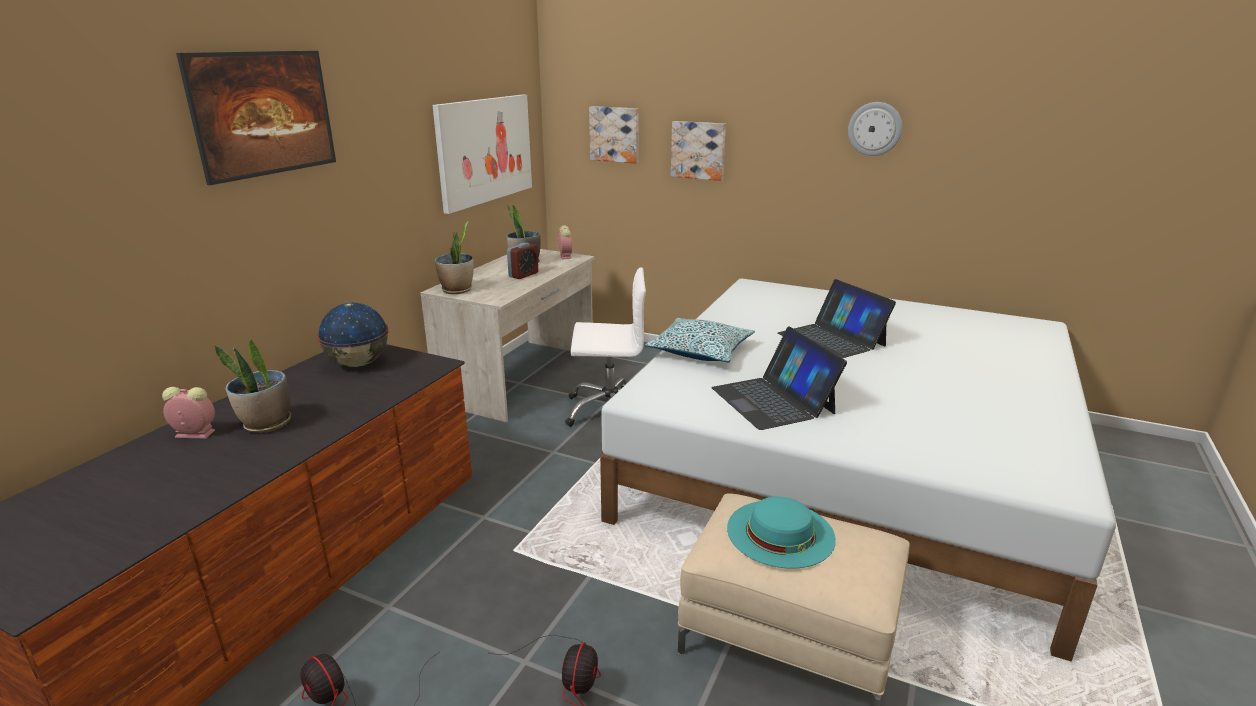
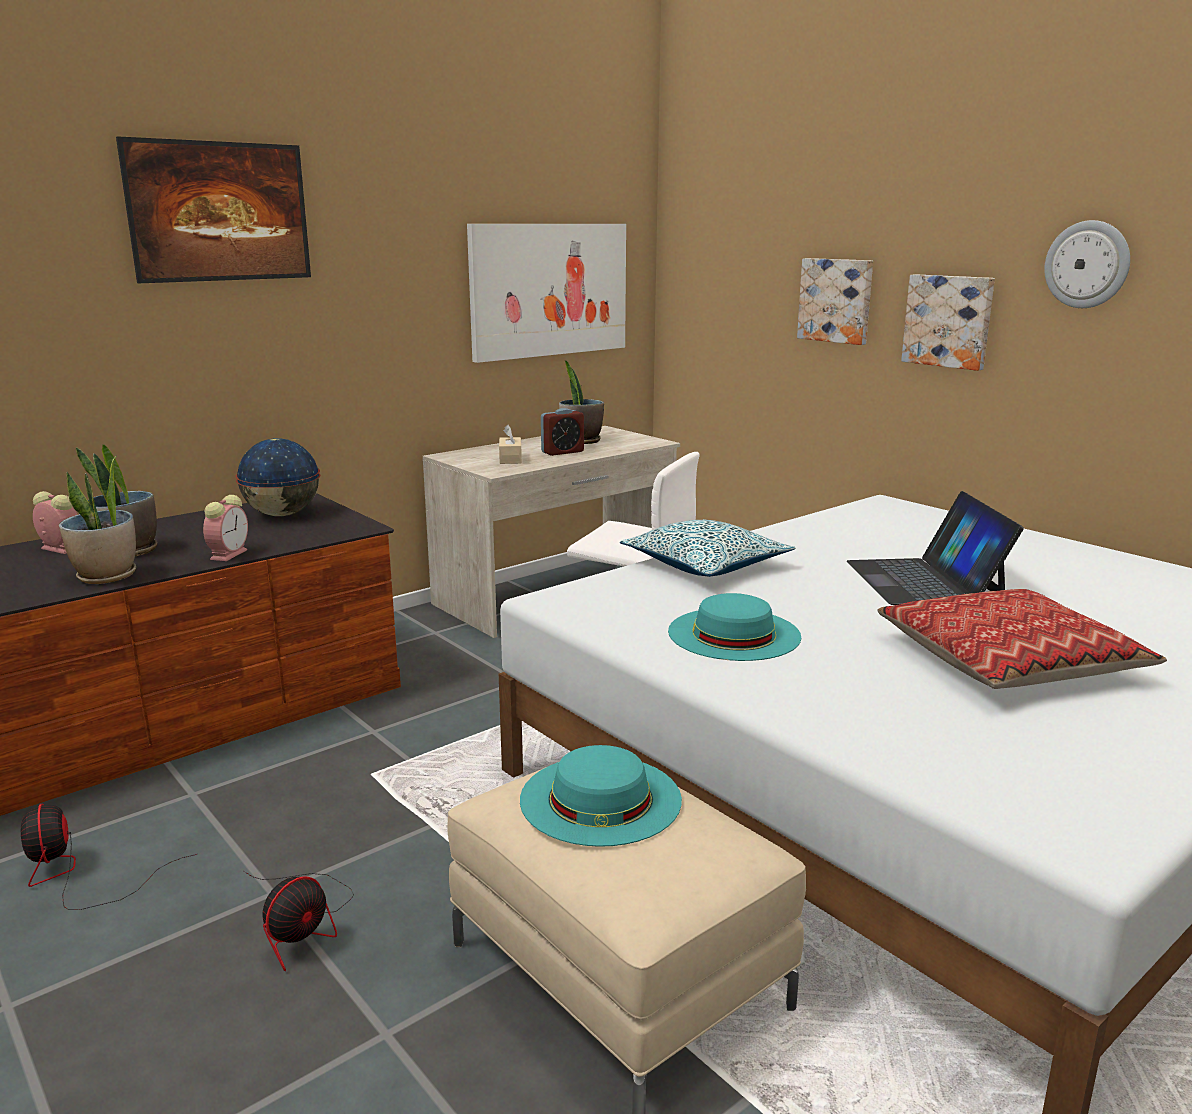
camera: 25 degrees right, 5 degrees down
(457, 290) = (465, 458): potted plant -> potted plant (107, 576)
(493, 286) = (510, 459): none -> beige tissue box
(565, 256) = (642, 439): alarm clock -> alarm clock (229, 554)
(615, 134) = (736, 278): picture -> picture (949, 321)
(773, 400) = (733, 634): laptop -> turquoise hat
(927, 386) = (1009, 660): none -> pillow

